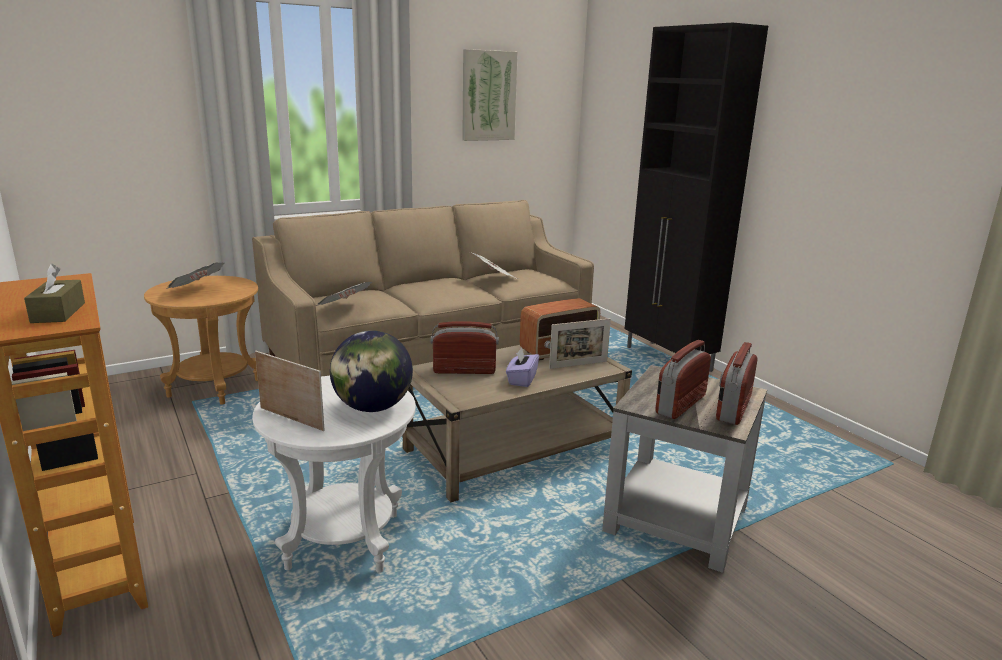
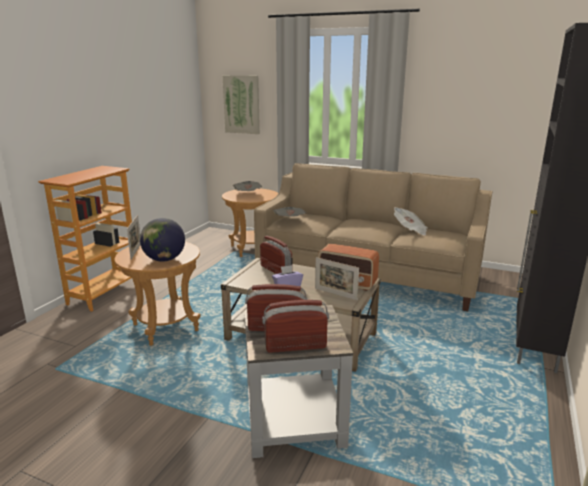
camera: 55 degrees right, 0 degrees up
(58, 312) = (77, 178): brown tissue box -> none
(344, 541) = (165, 328): white side table -> brown side table
(488, 96) = (480, 93): picture -> picture (242, 104)

